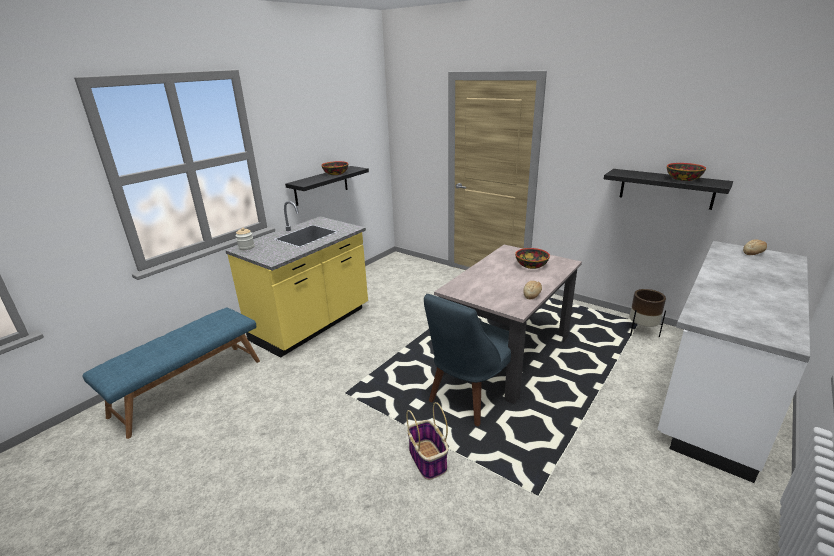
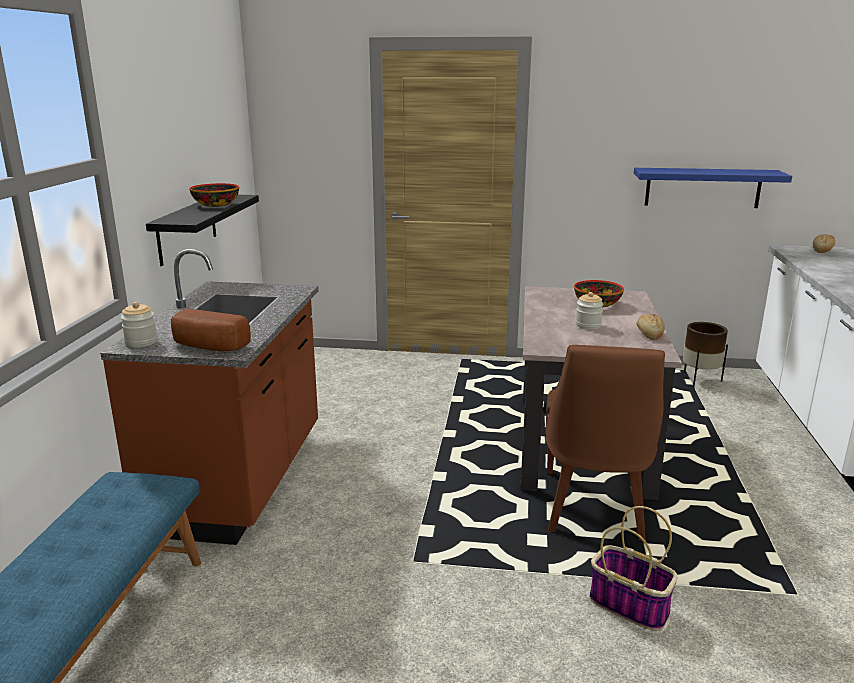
camera: 30 degrees left, 5 degrees down
(267, 256) = (208, 347): none -> bread
(312, 325) = (241, 480): yellow counter -> brown counter
(469, 396) = (593, 508): blue chair -> brown chair
(502, 280) = (588, 325): none -> jar
(666, 188) = (702, 187): black shelf -> blue shelf
(683, 179) = (730, 171): bowl -> none

